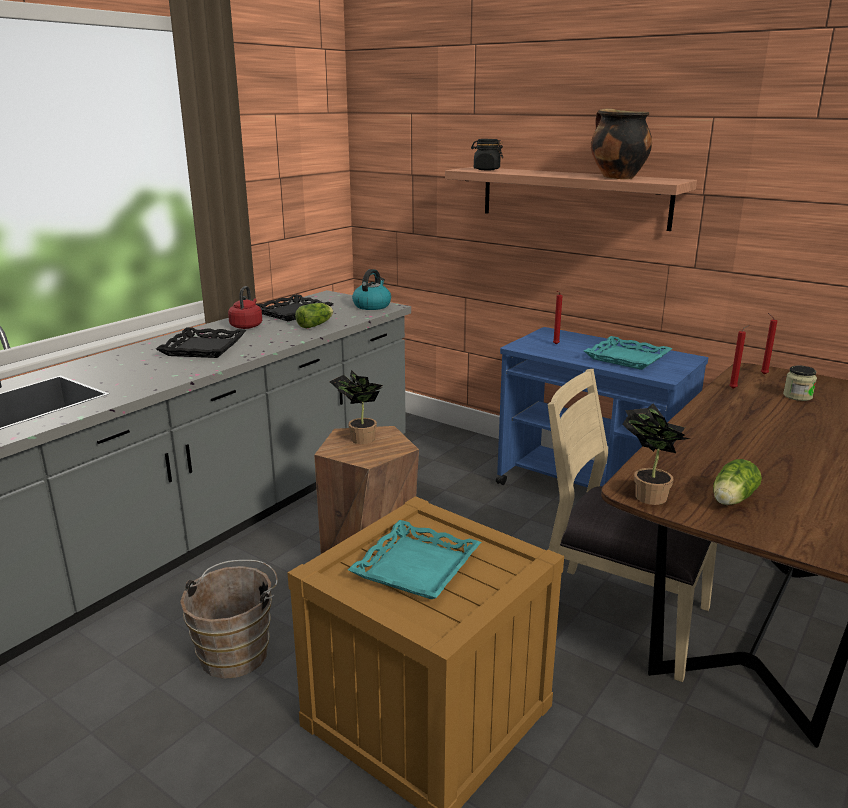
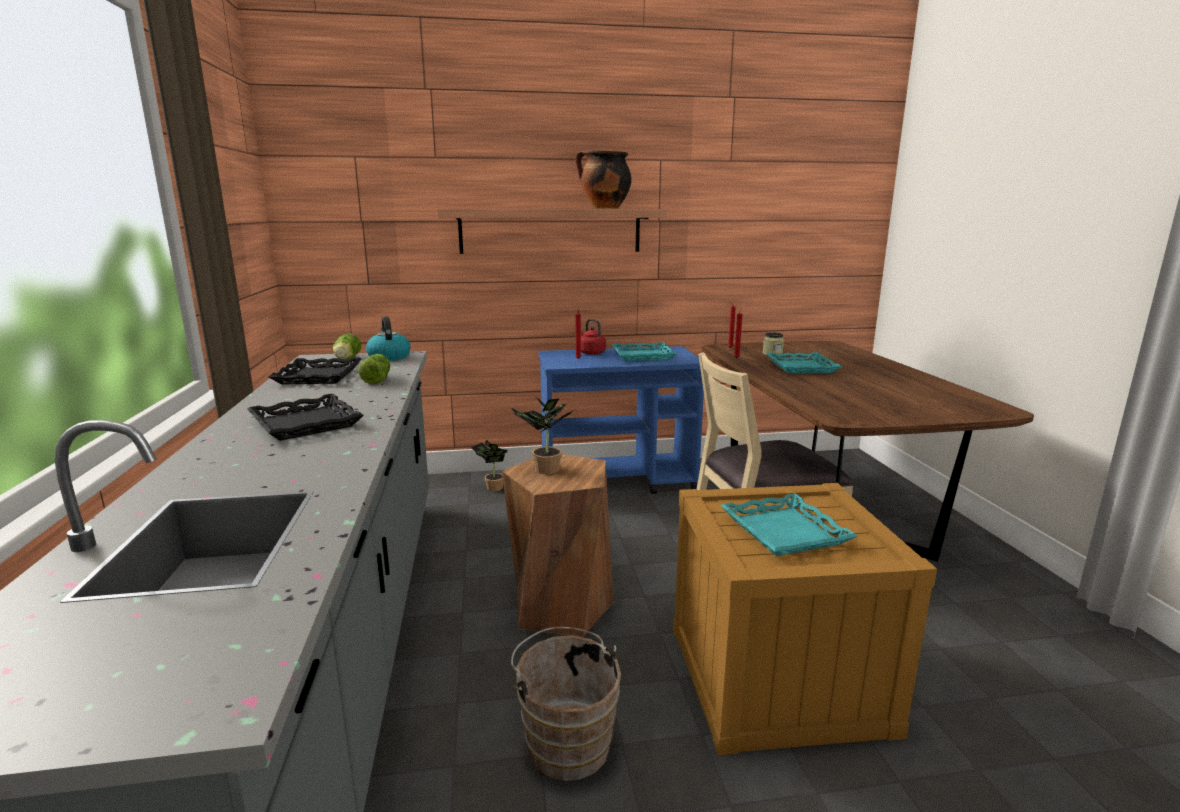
camera: 45 degrees left, 5 degrees down
(247, 326) = (298, 396): red kettle -> red kettle (591, 353)
(486, 169) = (472, 208): black jar -> none
(647, 495) = (850, 419): potted plant -> potted plant (492, 487)
(731, 500) = (884, 408): lettuce -> lettuce (346, 359)
(782, 422) = (801, 367): none -> turquoise tray

